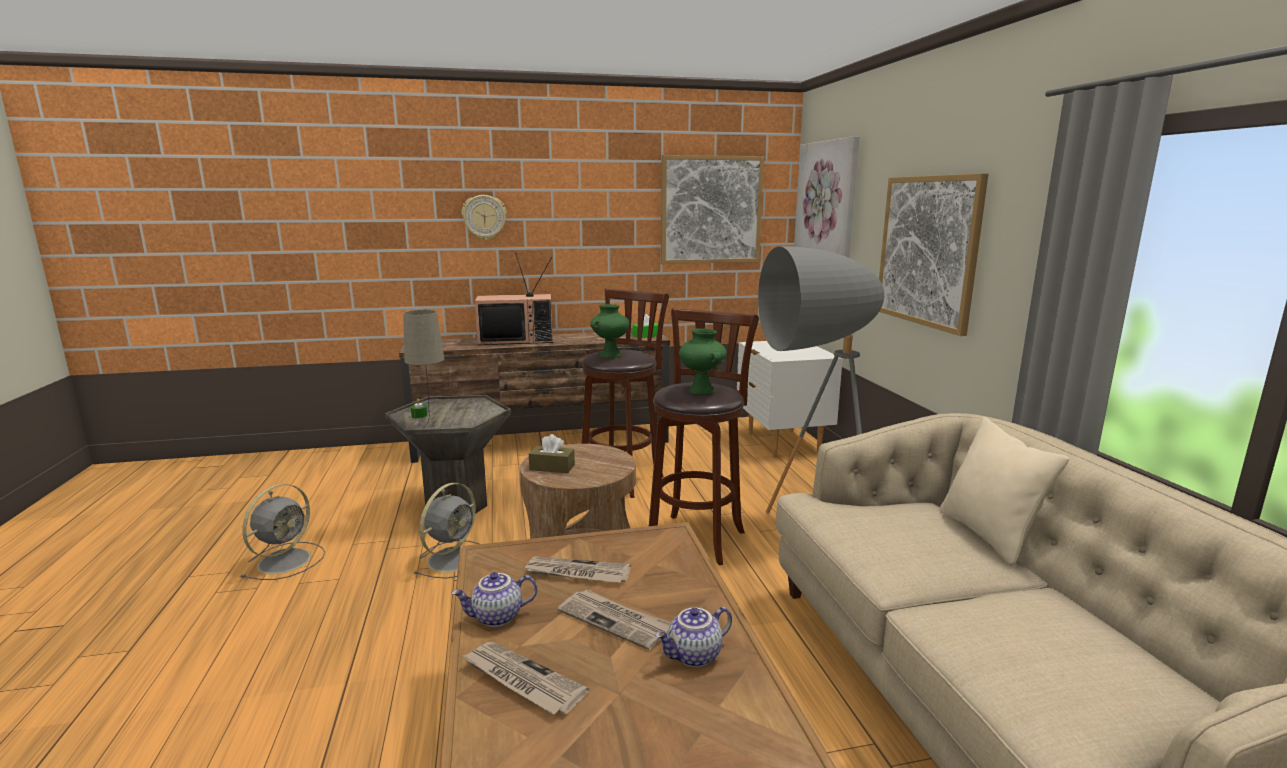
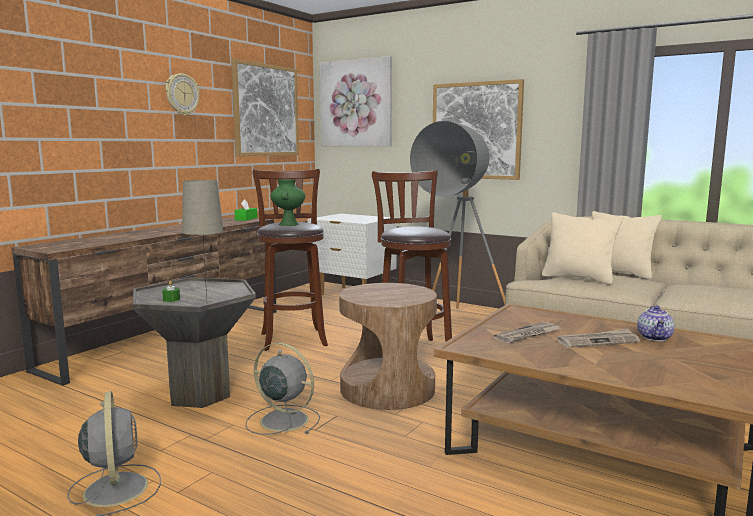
camera: 45 degrees left, 5 degrees down
(454, 558) = (282, 420): grey fan -> grey fan turned 45 degrees counterclockwise
(484, 217) = (88, 105): wall clock -> wall clock (181, 94)
(497, 617) = (555, 360): teapot -> none
(517, 340) = (142, 232): television -> none
(522, 680) = (636, 370): newspaper -> none
(552, 467) = (379, 298): brown tissue box -> none
(702, 391) = (422, 228): green vase -> none
(878, 521) = (578, 278): none -> beige pillow

